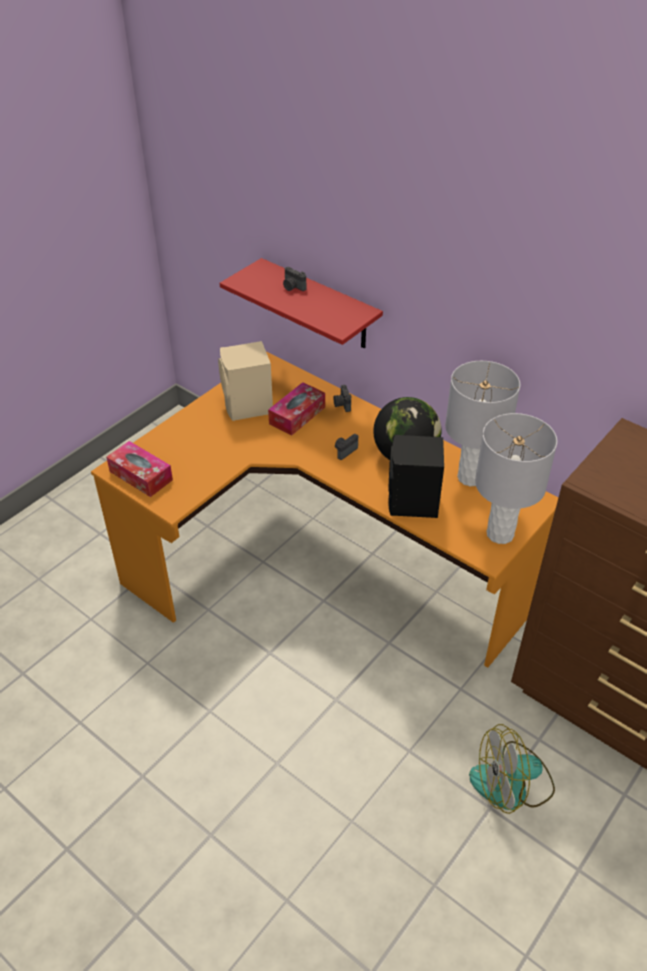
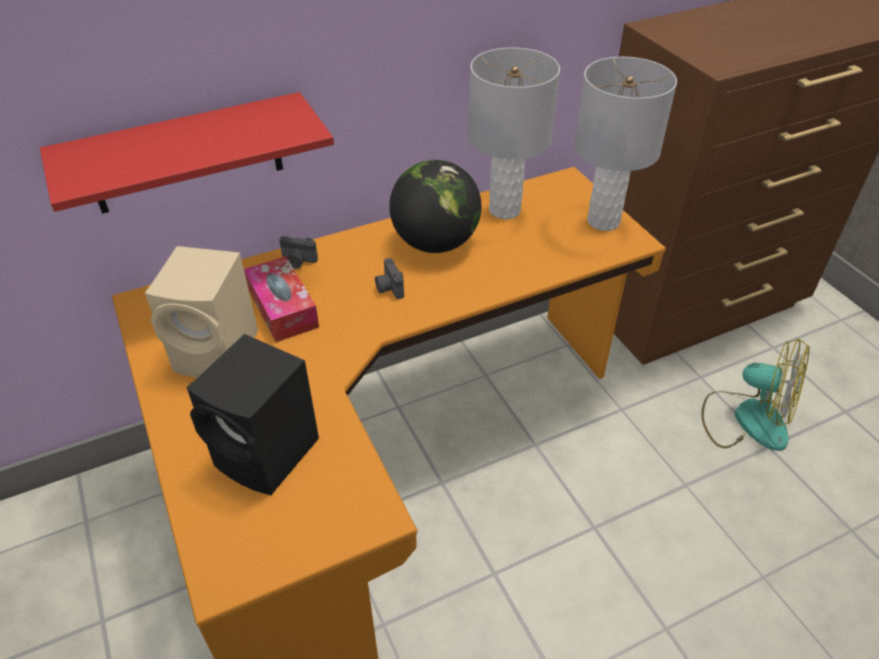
camera: 65 degrees left, 0 degrees up
(141, 475) = (270, 540): tissue box -> none
(292, 287) = (158, 140): camera -> none
(413, 503) = (520, 265): black speaker -> black speaker (269, 455)
(511, 784) = (746, 419): fan -> fan turned 75 degrees counterclockwise

